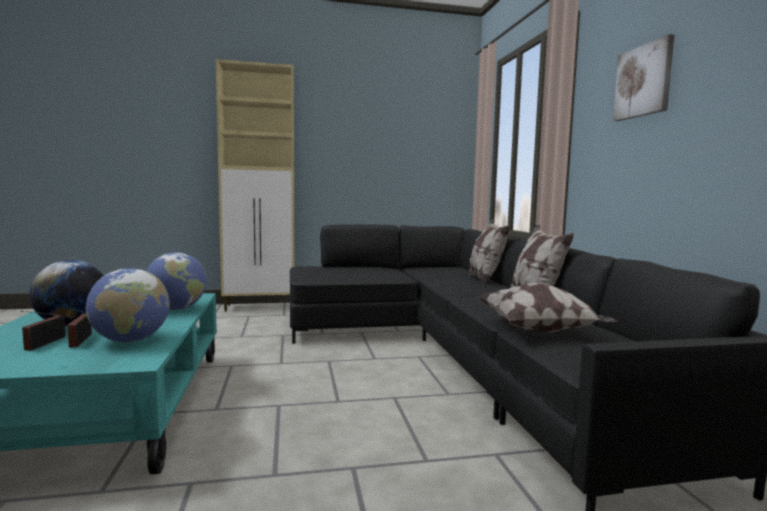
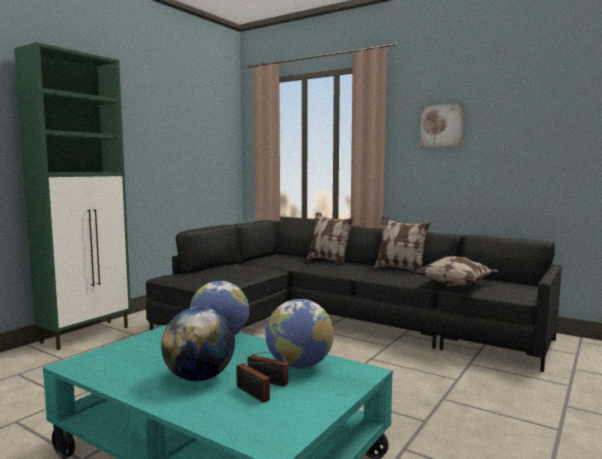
camera: 45 degrees left, 0 degrees up
(260, 307) = (87, 334): beige cabinet -> green cabinet

